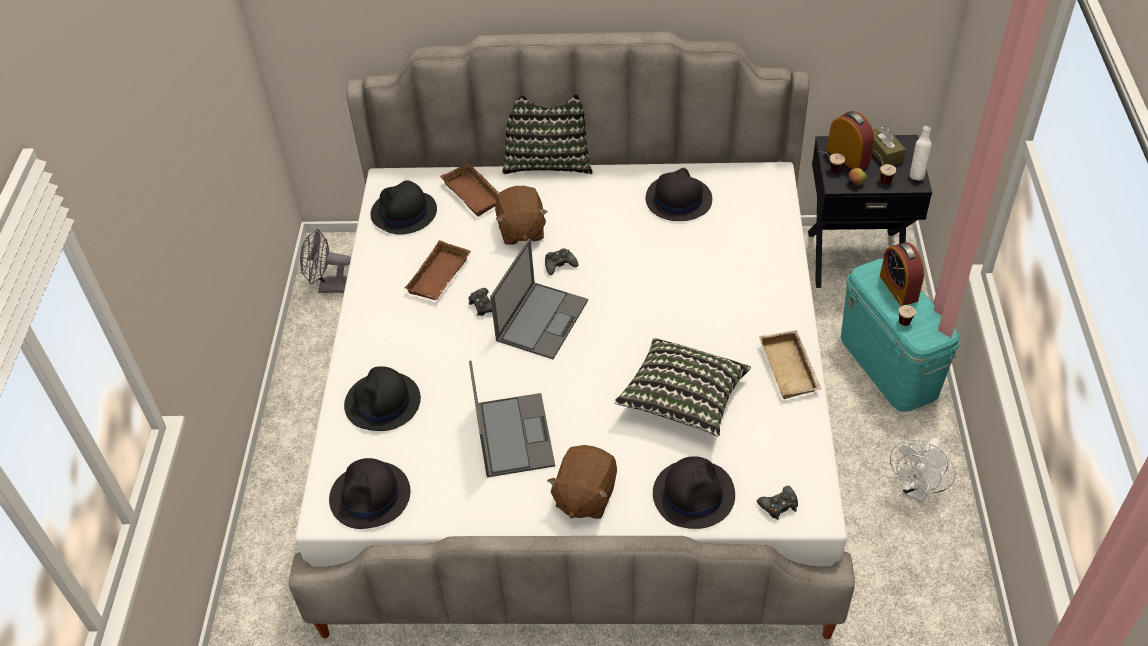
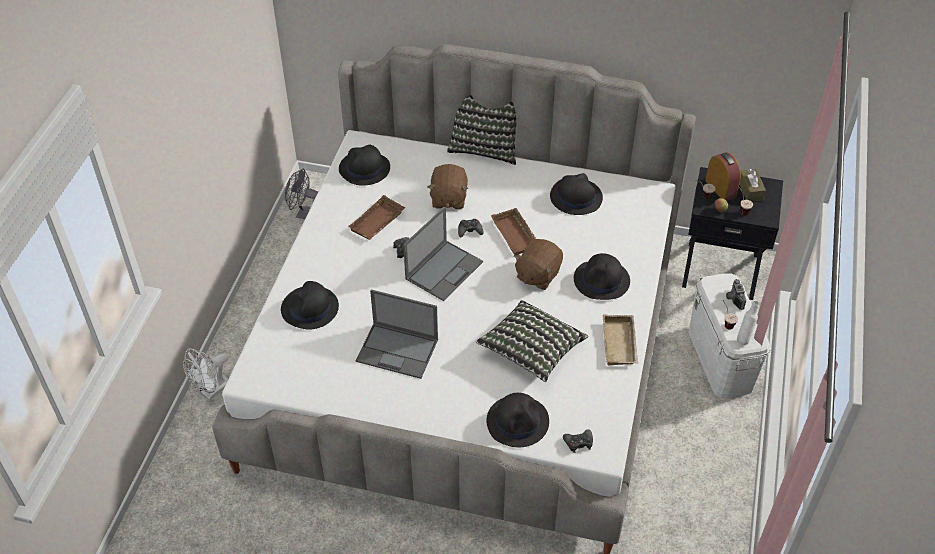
camera: 10 degrees right, 0 degrees up
(370, 496) = (282, 374): black hat -> black hat (602, 281)
(475, 193) = (422, 164): brown tray -> brown tray (516, 235)
(513, 434) = (398, 350): laptop -> laptop turned 105 degrees clockwise
(584, 496) = (437, 406): brown plush toy -> brown plush toy (537, 275)
(889, 365) = (721, 359): turquoise storage box -> white storage box
(898, 288) = (733, 299): alarm clock -> camera
(916, 490) = (711, 459): white fan -> white fan (212, 390)
(917, 174) = (771, 212): white bottle -> white bottle (744, 338)

